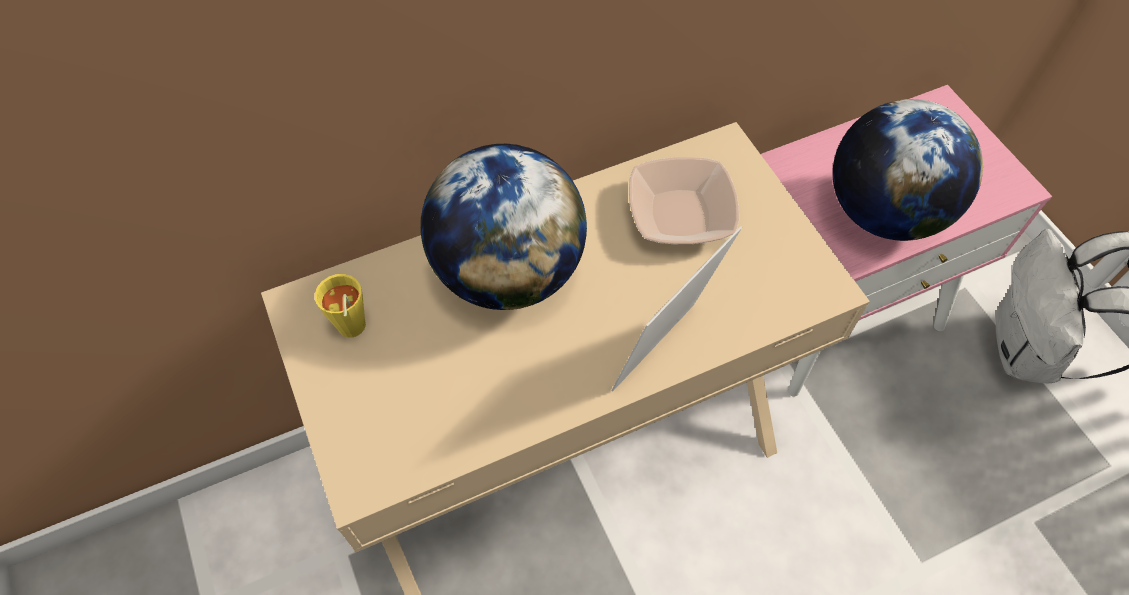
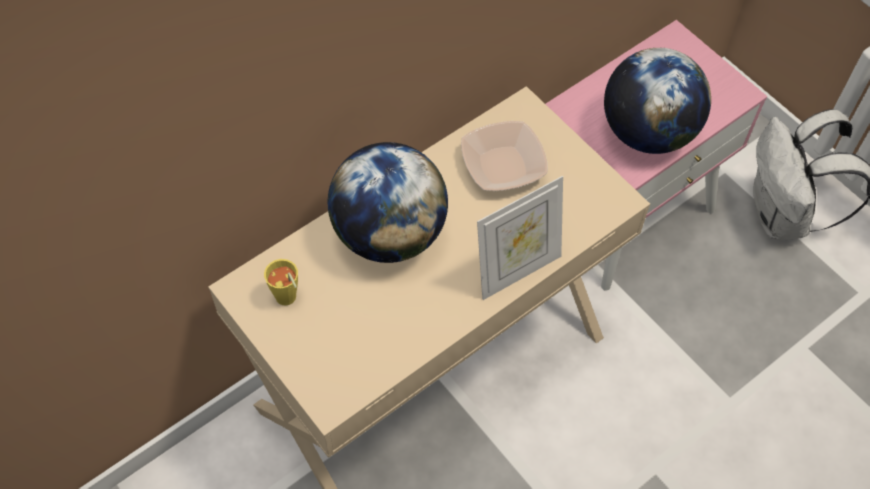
camera: 15 degrees left, 0 degrees up
(664, 354) = (516, 270): picture frame -> picture frame turned 150 degrees counterclockwise

